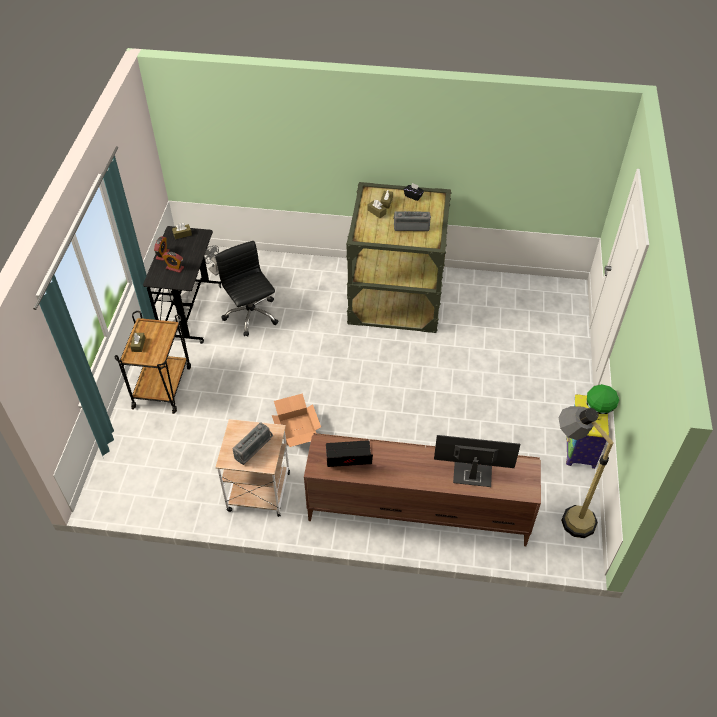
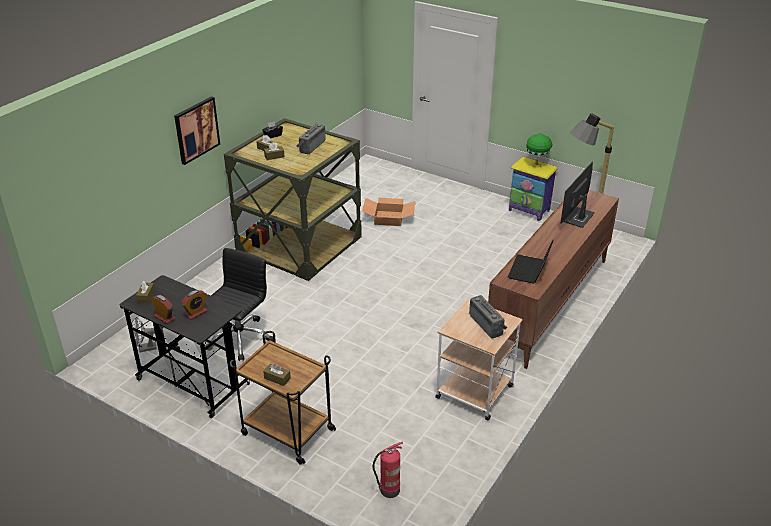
camera: 65 degrees left, 15 degrees down
(126, 470) = (389, 490): none -> fire extinguisher
(251, 315) = (240, 338): black office chair -> black office chair turned 120 degrees clockwise
(296, 429) = (414, 348): cardboard box -> cardboard box (388, 218)
(335, 149) = (196, 130): none -> picture

